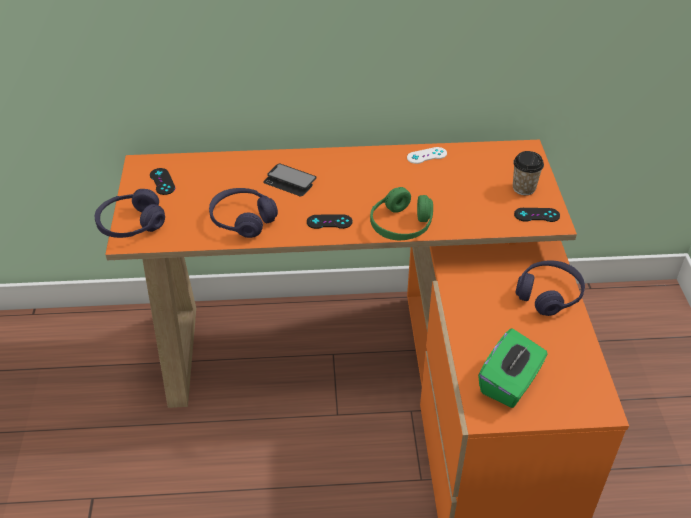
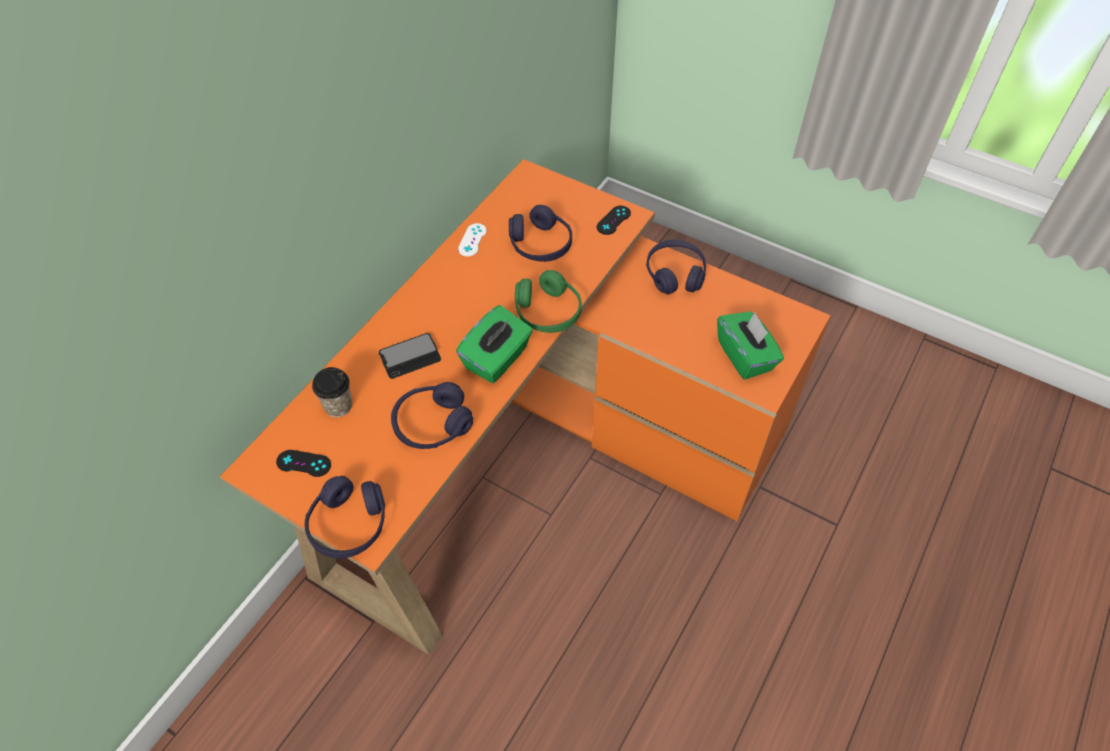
camera: 55 degrees left, 10 degrees up
(329, 222) = (497, 359): black game controller -> green tissue box
(463, 189) = (540, 244): none -> purple headphones
(524, 188) = (575, 207): cup -> cup (338, 406)

